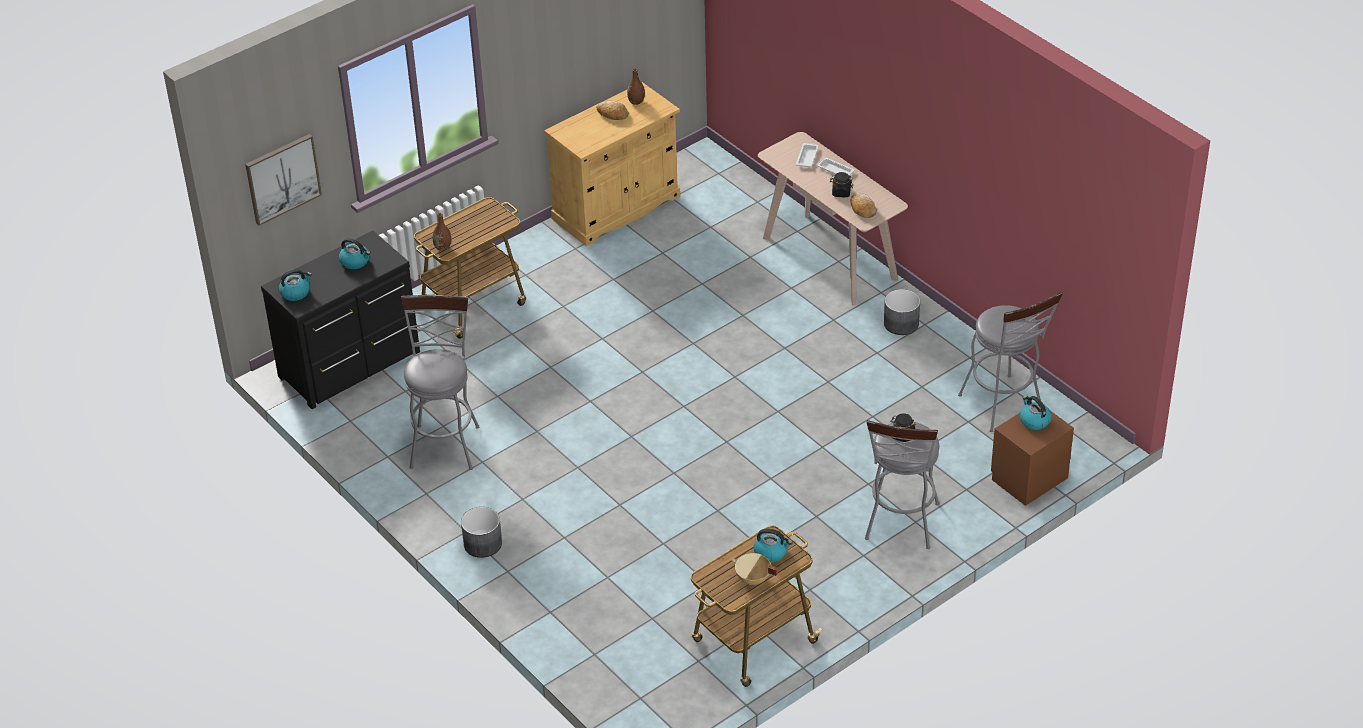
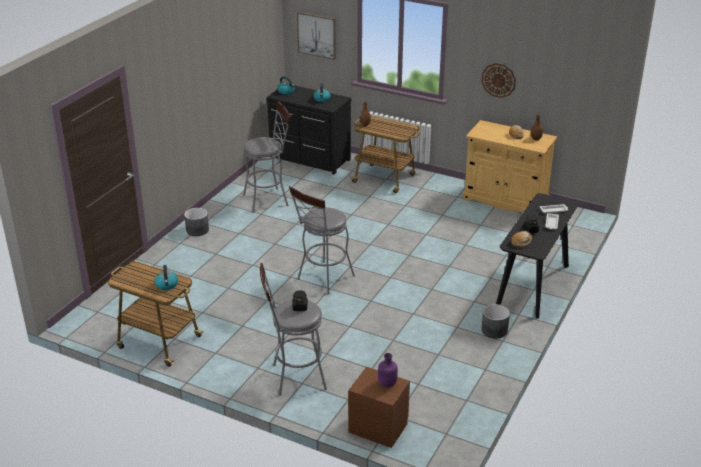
camera: 65 degrees right, 10 degrees down
(557, 61) = (498, 80): none -> wall clock
(753, 579) = (139, 284): beige cooking pot -> none
(830, 258) = (533, 285): beige console table -> black console table
(1004, 407) = (445, 398): grey stool -> grey stool (323, 279)
(1034, 421) = (387, 383): kettle -> purple bottle

